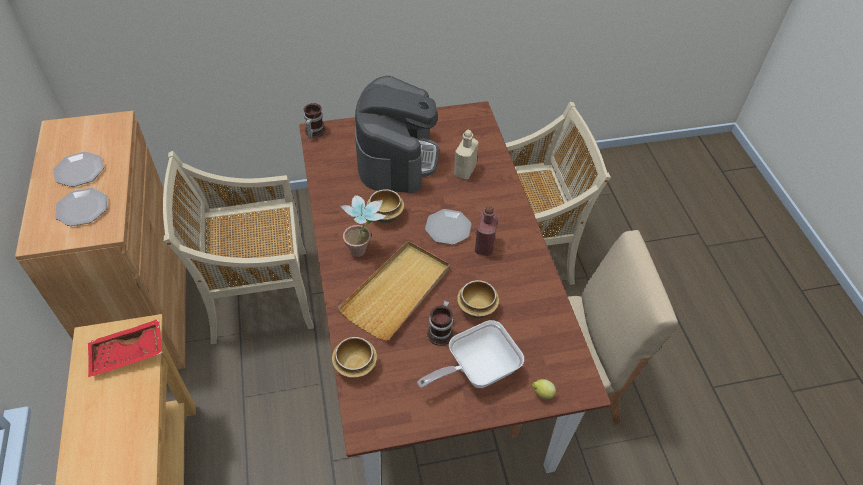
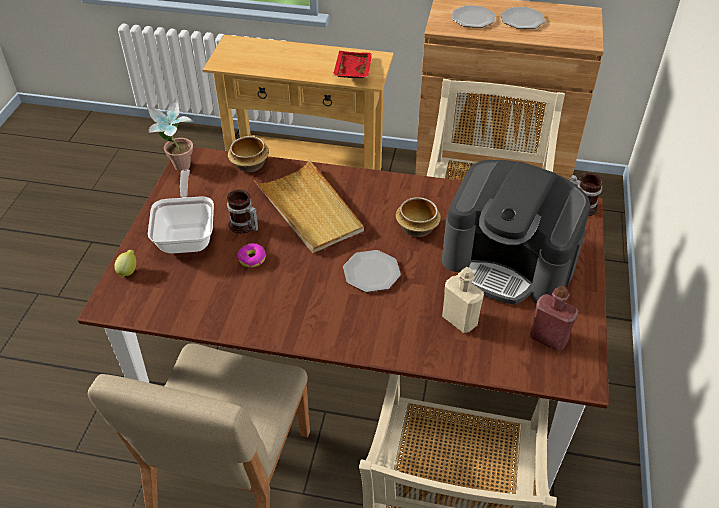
camera: 115 degrees right, 5 degrees down
(364, 250) = (375, 201): potted plant -> potted plant (179, 170)
(476, 308) = (252, 259): bowl -> donut
(484, 246) = (328, 295): red bottle -> red bottle (548, 339)

